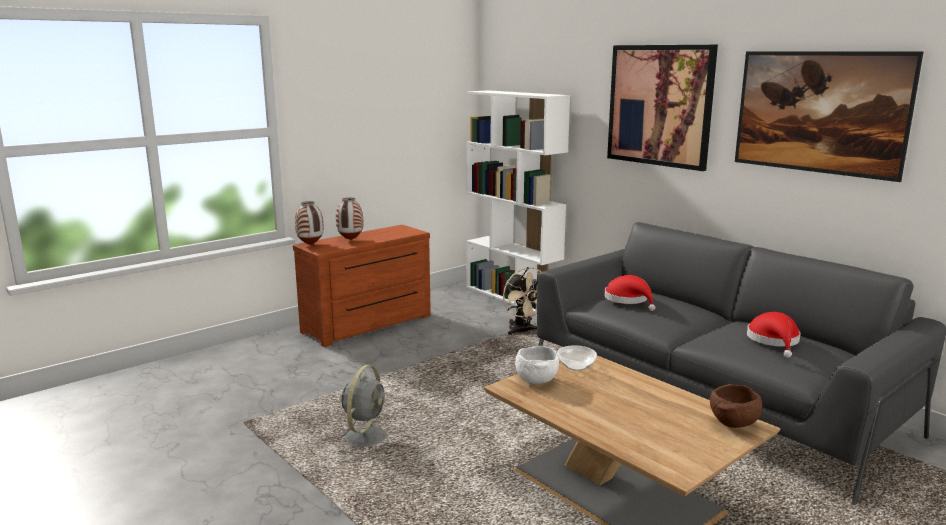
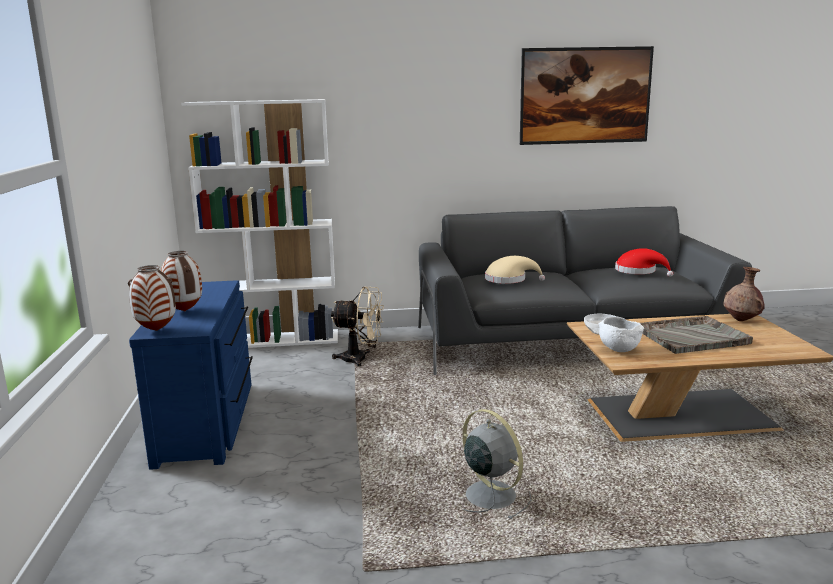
camera: 55 degrees left, 0 degrees up
(369, 325) = (209, 422): brown dresser -> blue dresser
(628, 300) = (509, 279): red hat -> beige hat
(628, 406) = (693, 336): none -> grey tray
(659, 105) = (437, 102): picture -> none
(733, 424) = (742, 320): brown bowl -> brown vase

